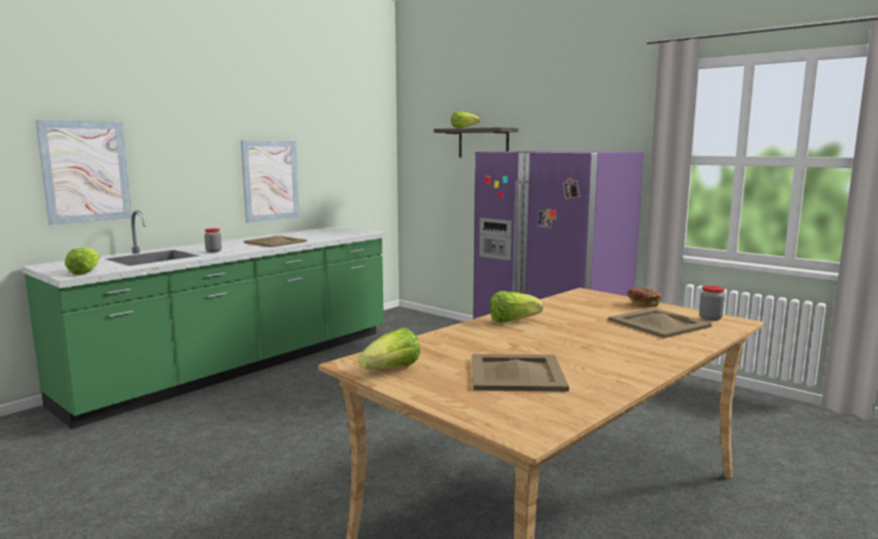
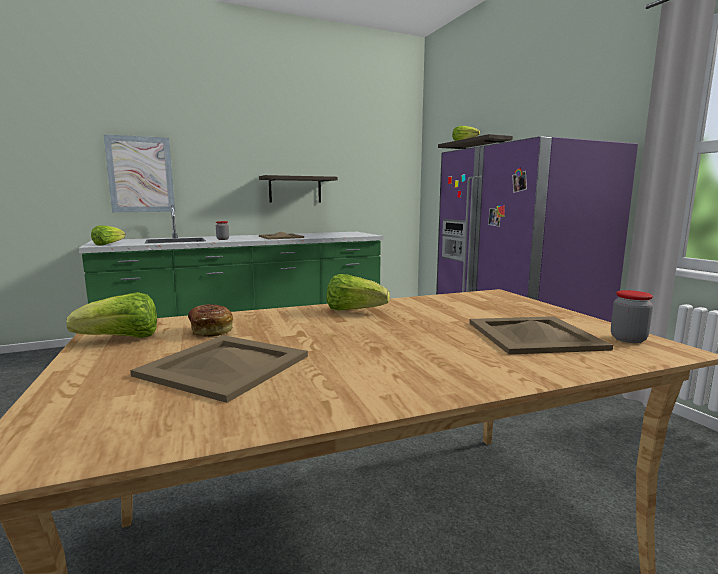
camera: 25 degrees right, 0 degrees up
(270, 180) = (295, 189): picture -> shelf
(642, 304) = (549, 312): bread -> bread (211, 331)

